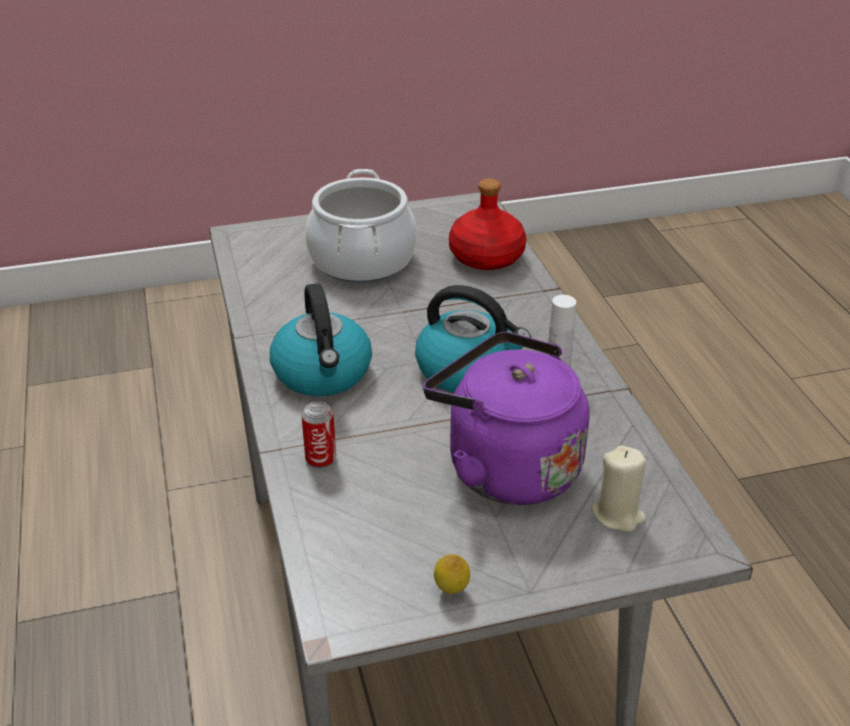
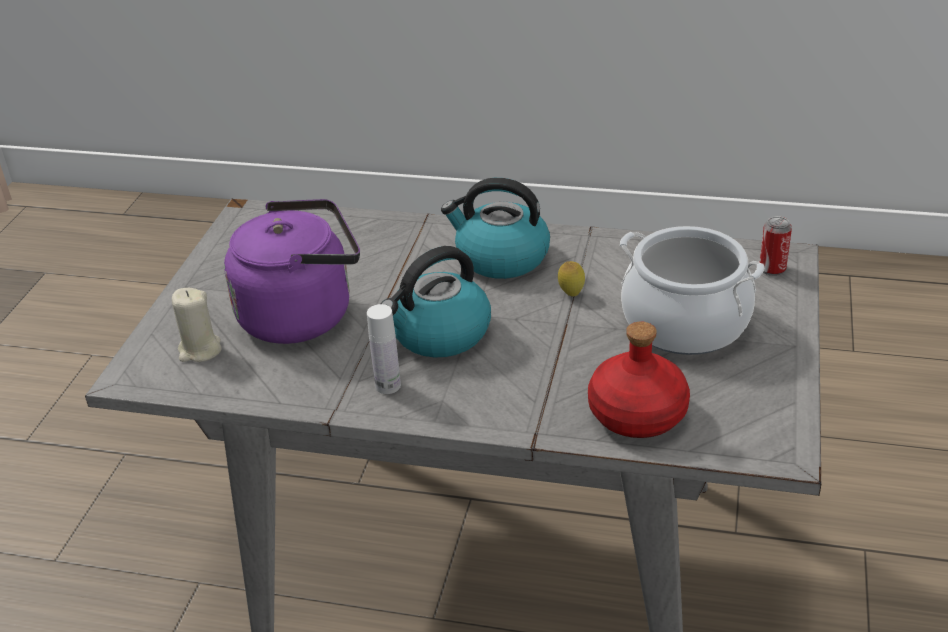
camera: 120 degrees right, 0 degrees up
(320, 459) = (396, 235): can -> can (772, 269)
(451, 591) = (221, 256): lemon -> lemon (571, 293)

